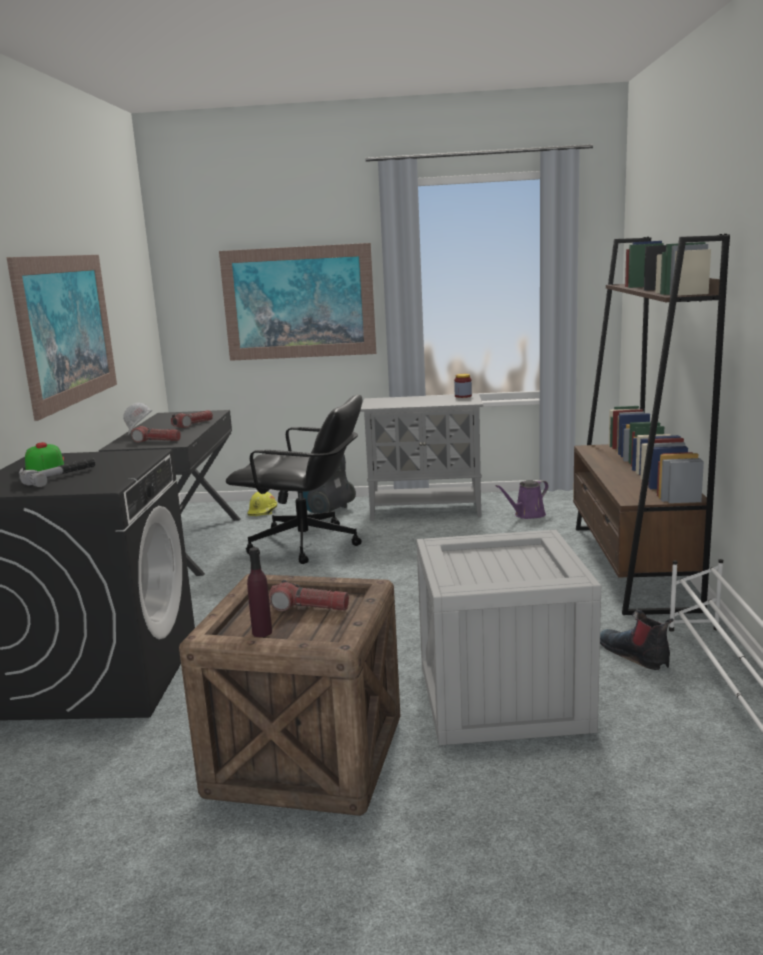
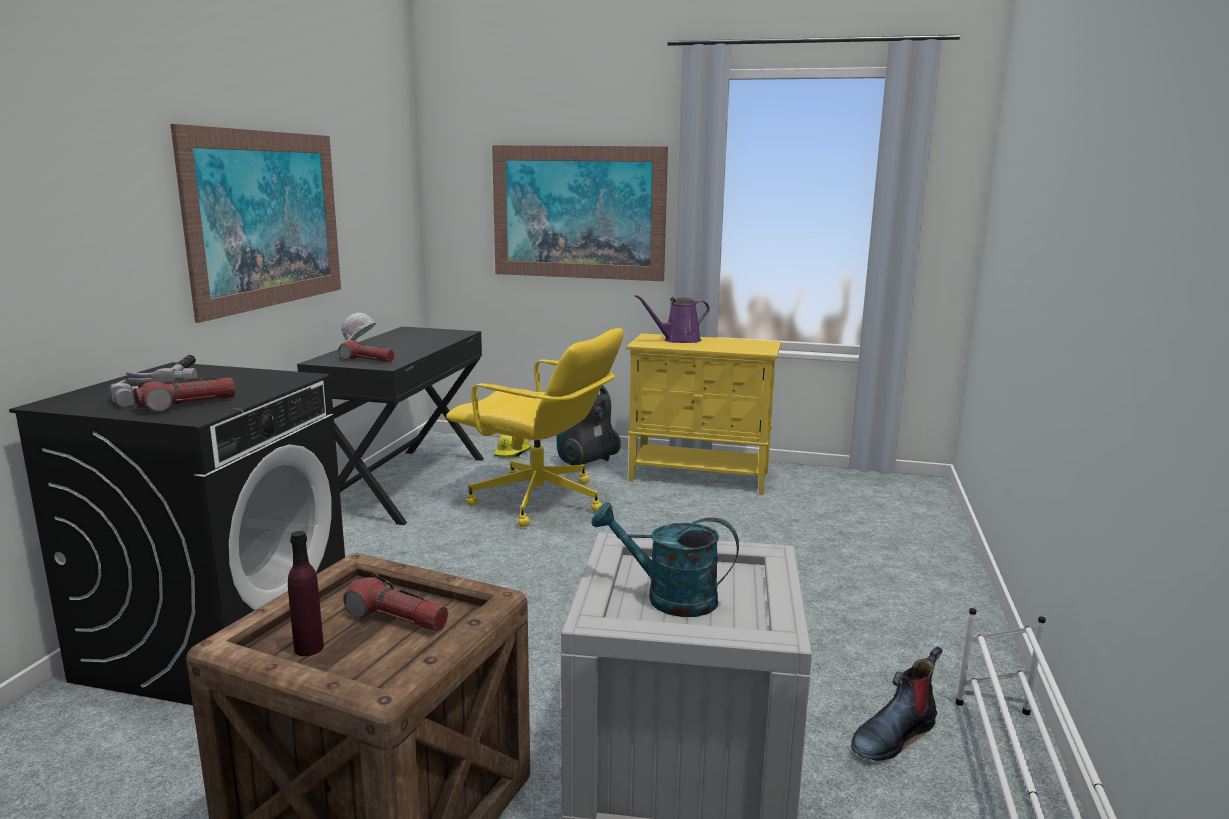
camera: 10 degrees right, 0 degrees up
(44, 464) = (171, 376): cap -> hammer
(193, 424) = (425, 344): flashlight -> flashlight (187, 405)
(306, 544) = (539, 502): black office chair -> yellow office chair
(426, 510) = (700, 477): grey cabinet -> yellow cabinet
(463, 396) = (759, 343): jar -> none
(488, 571) = (668, 598): none -> turquoise watering can
(527, 515) = (822, 500): purple watering can -> purple watering can (678, 340)
(632, 565) = (934, 592): brown bookcase -> none
(635, 655) = (893, 735): boot -> boot turned 105 degrees counterclockwise

